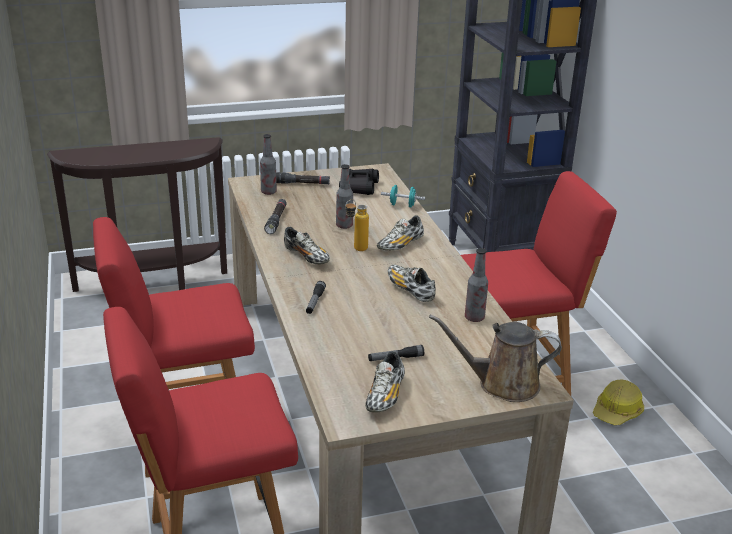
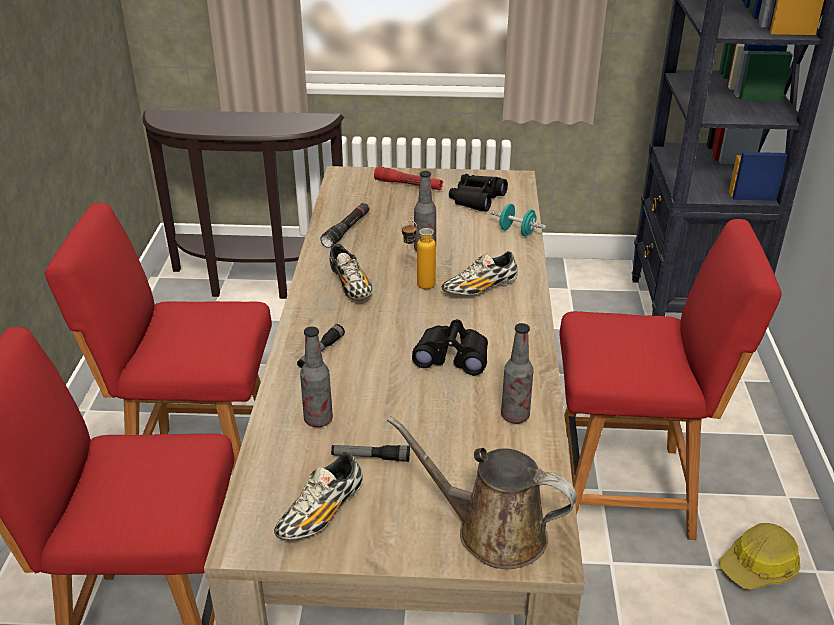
camera: 20 degrees right, 5 degrees up
(268, 192) = (362, 191): bottle -> bottle (318, 420)
(301, 184) = (408, 185): black flashlight -> red flashlight
(410, 290) = (452, 357): shoe -> black binoculars

